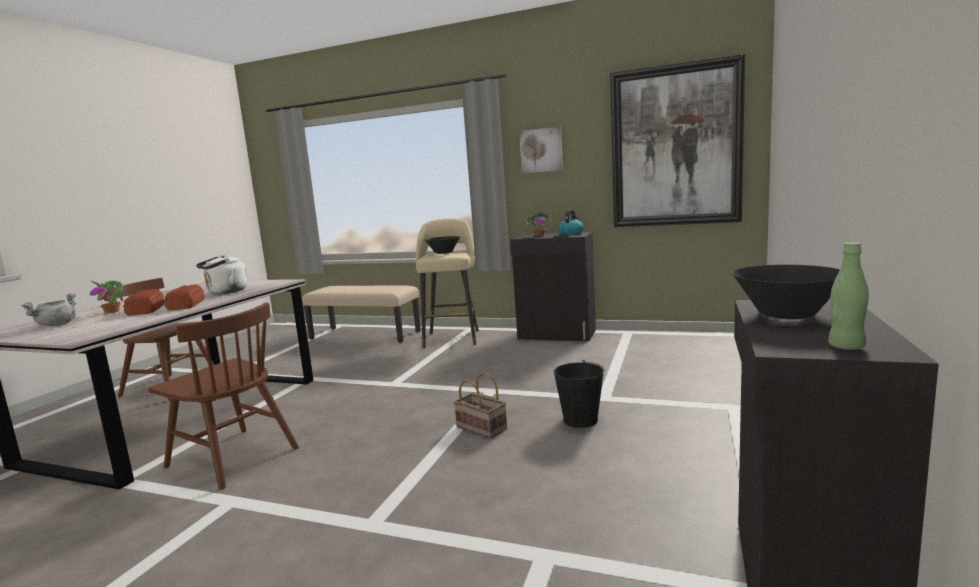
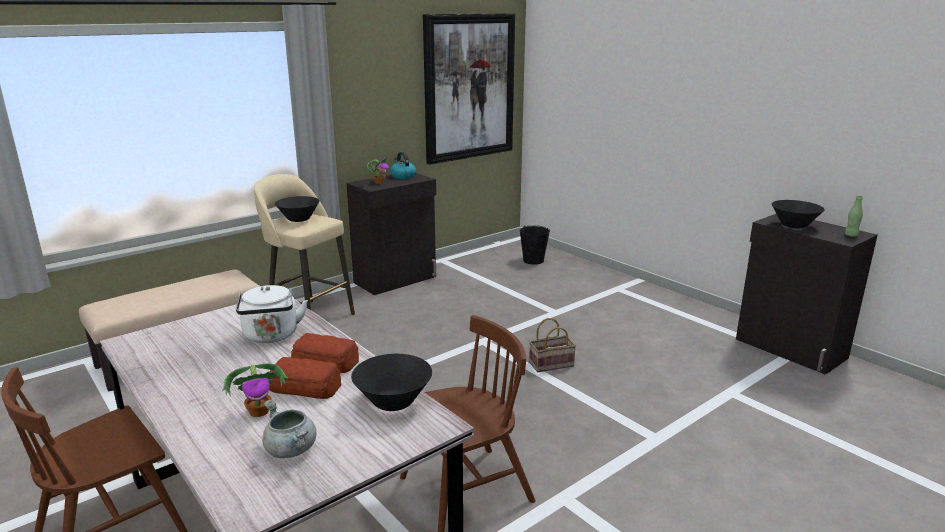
camera: 60 degrees left, 10 degrees up
(119, 325) = (393, 401): none -> black bowl
(541, 150) = (361, 89): picture -> none
(580, 420) = (581, 330): black bucket -> black bucket (533, 260)

